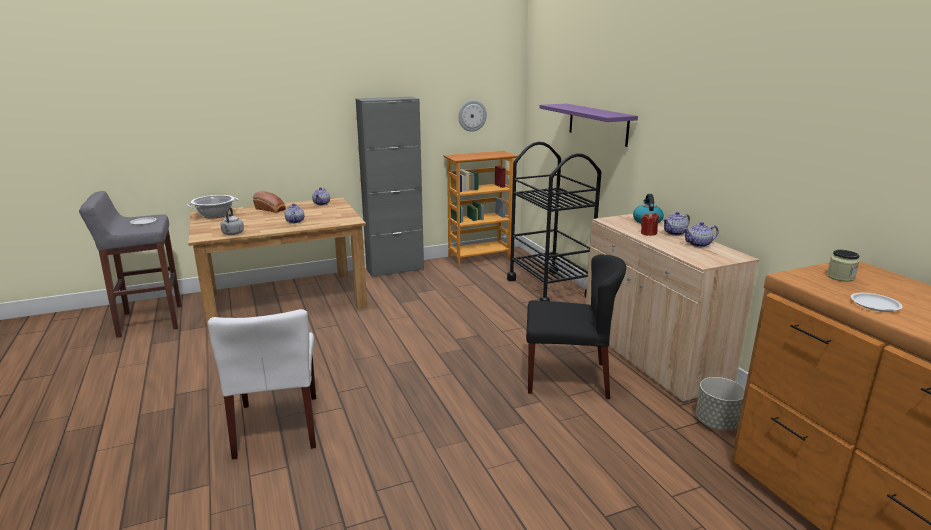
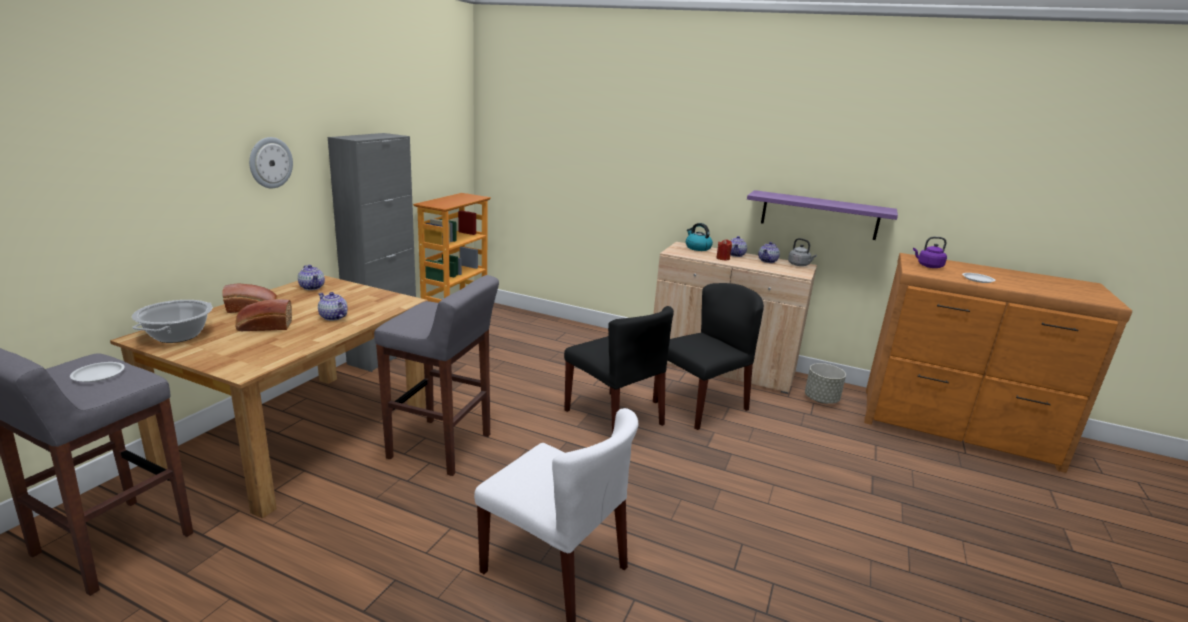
camera: 45 degrees left, 0 degrees up
(232, 234) = (282, 354): grey kettle -> grey kettle (799, 265)
(255, 219) = (264, 327): none -> bread
(337, 333) = (441, 447): none -> grey stool
(472, 115) = (434, 154): wall clock -> wall clock (270, 162)
(476, 359) = (614, 417): none -> black chair
(549, 288) = (565, 332): black cart -> none
(597, 124) = (606, 160): purple shelf -> purple shelf (819, 215)
(840, 277) = (928, 266): jar -> purple kettle

